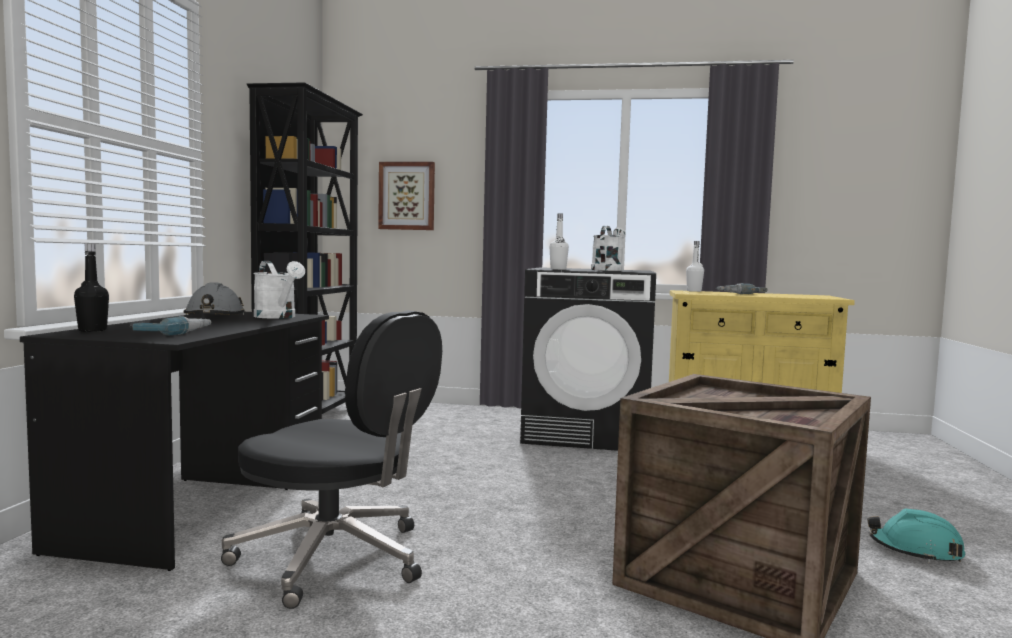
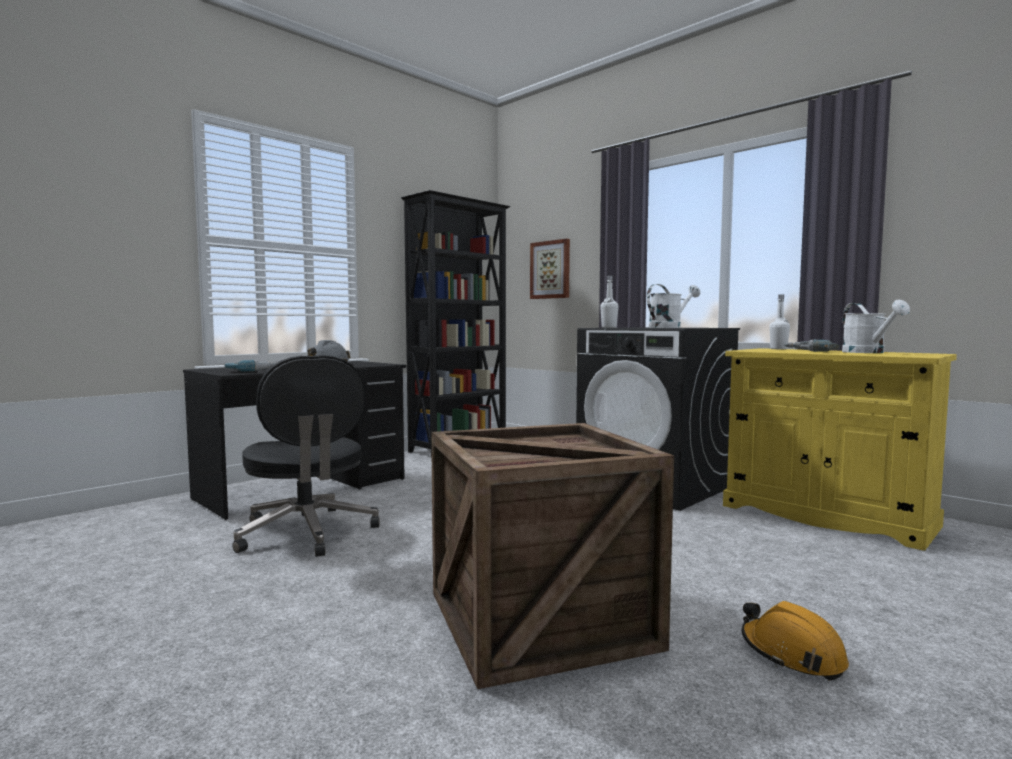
camera: 35 degrees right, 0 degrees up
(92, 330) = (226, 368): black bottle -> none
(278, 317) = (364, 365): white watering can -> white watering can (868, 352)
(915, 551) = (792, 655): turquoise hard hat -> orange hard hat

